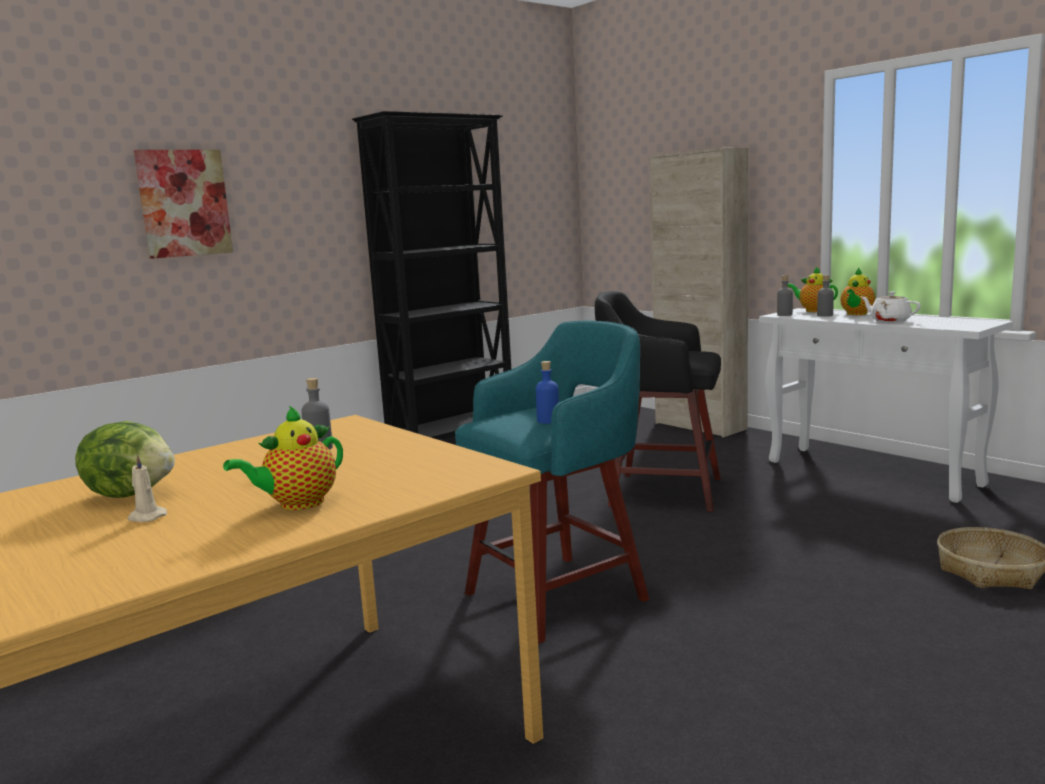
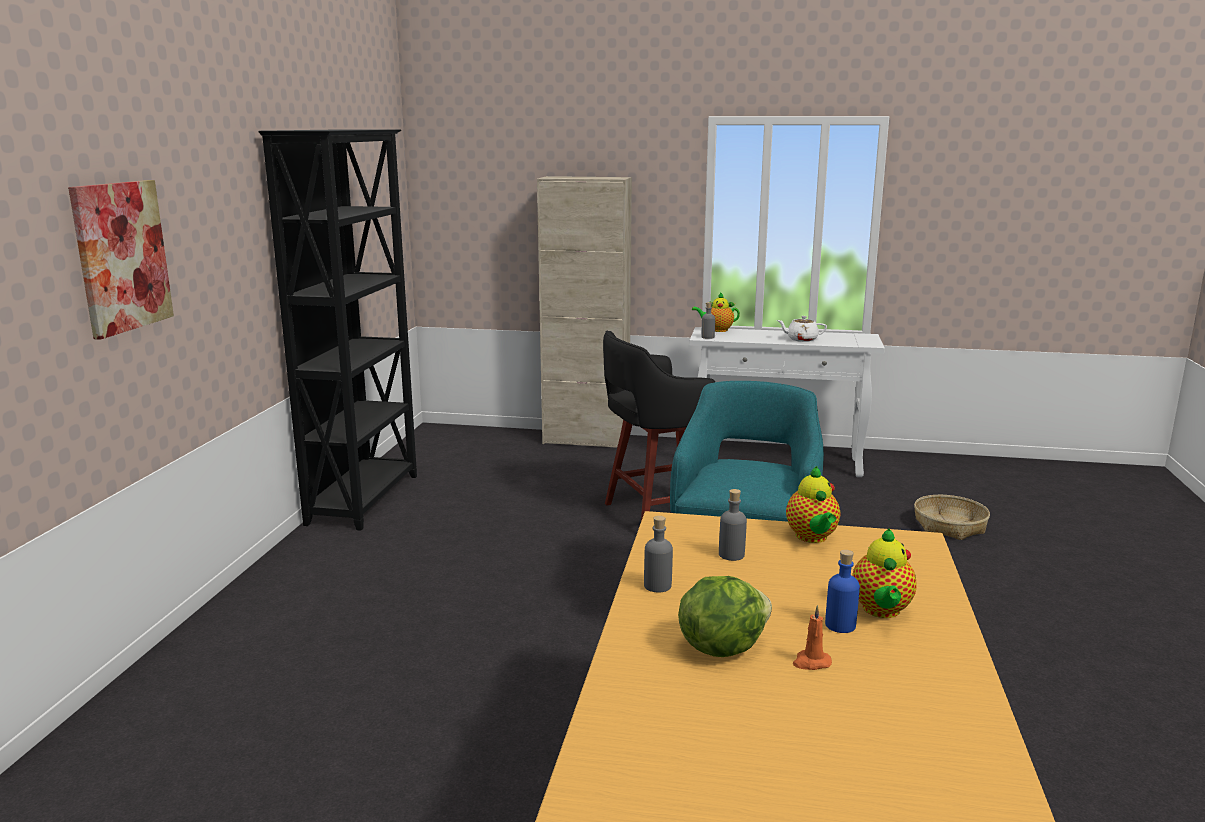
camera: 40 degrees left, 5 degrees up
(146, 517) = (811, 662): beige candle -> orange candle
(548, 421) = (766, 480): blue bottle -> blue bottle (840, 625)
(825, 315) = (739, 335): grey bottle -> grey bottle (657, 586)
(856, 314) = (759, 332): teapot -> teapot (812, 537)

